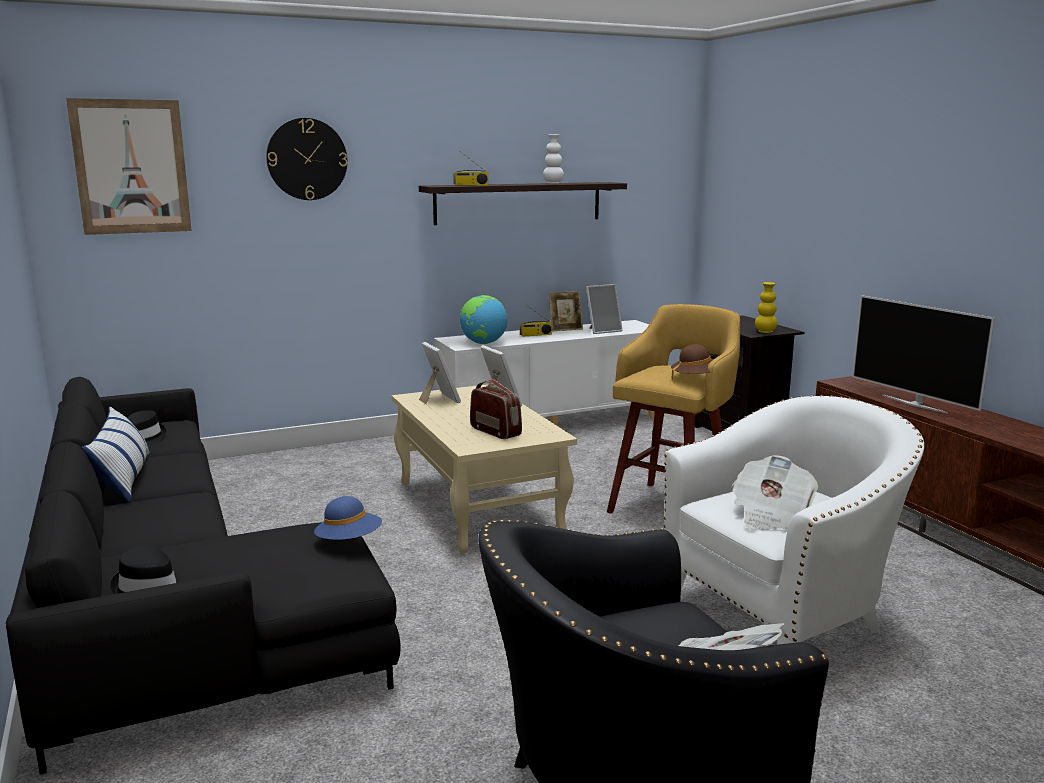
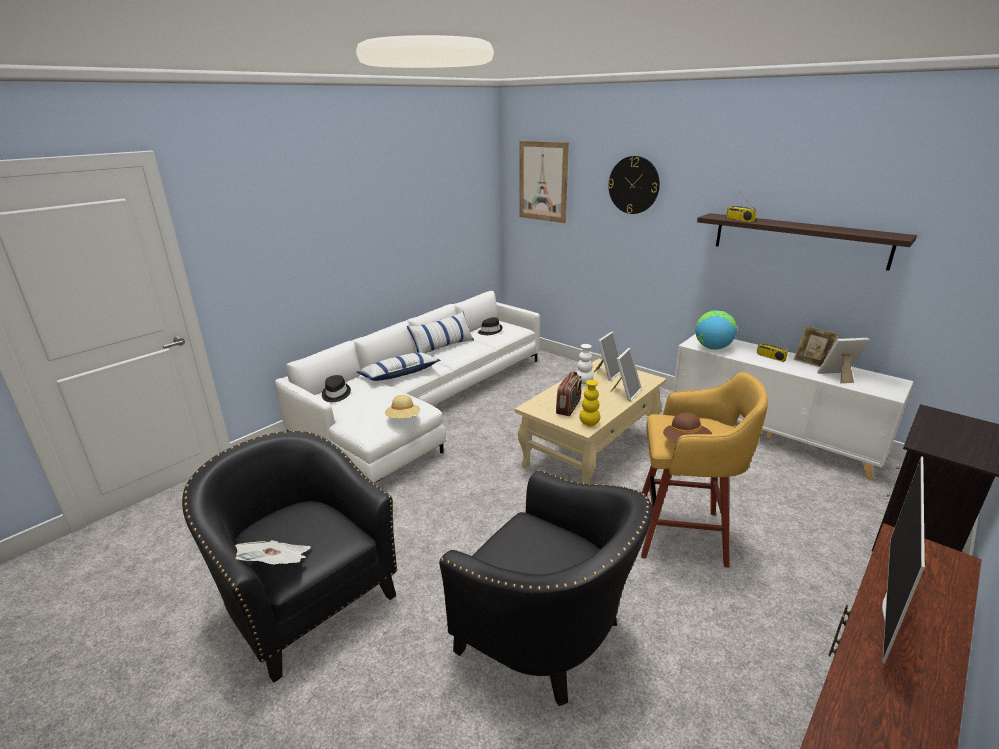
camera: 65 degrees right, 10 degrees up
(165, 526) = (399, 374): none -> pillow
(170, 588) = (424, 404): black sofa -> white sofa
(349, 541) = (403, 418): blue hat -> beige hat
(553, 183) = (825, 228): white vase -> white vase (584, 383)
(602, 330) = (838, 377): picture frame -> picture frame turned 135 degrees clockwise
(765, 332) = (946, 451): yellow vase -> yellow vase (589, 424)
(770, 515) = (519, 554): newspaper -> none
(783, 614) = (549, 636): white armchair -> black armchair

